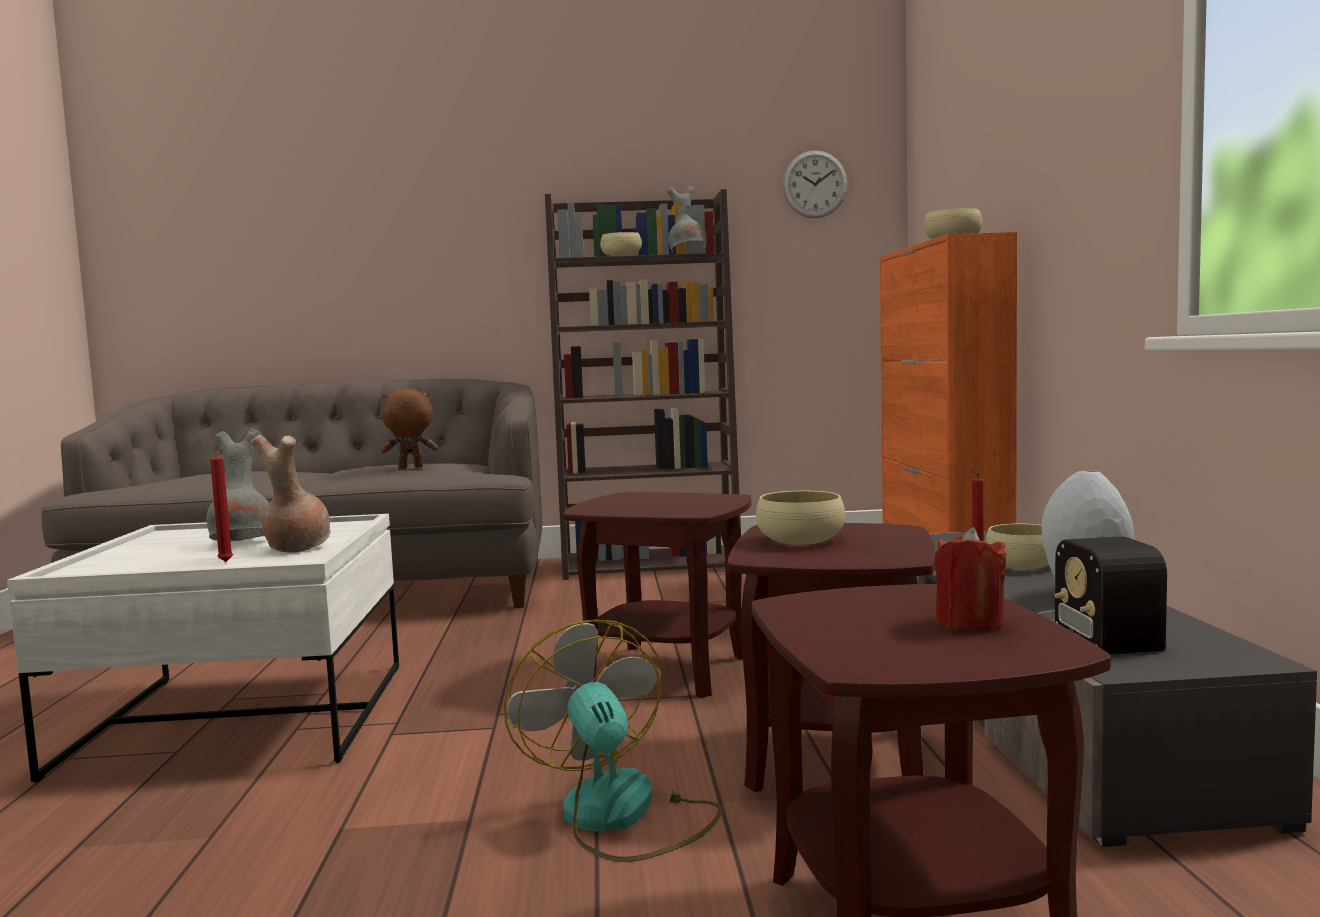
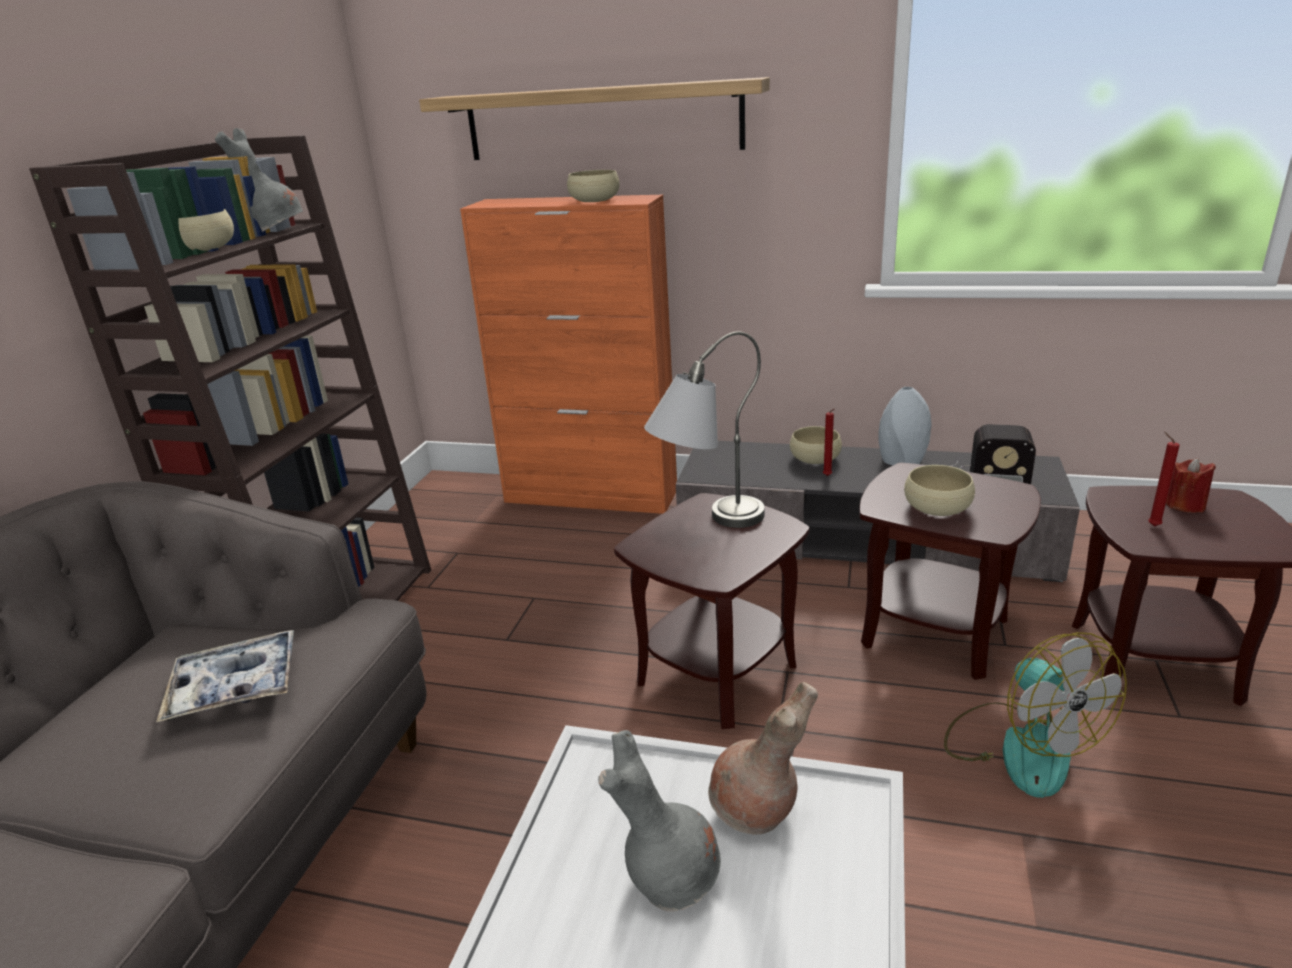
camera: 70 degrees left, 20 degrees up
(228, 561) = (817, 879): red candle -> red candle (1152, 525)
(410, 467) = (235, 686): brown plush toy -> tray
(620, 816) = (1020, 746): fan -> fan turned 105 degrees counterclockwise
(683, 500) = (706, 524): none -> grey table lamp
(814, 184) = (302, 110): wall clock -> none
(998, 162) = (602, 121): none -> shelf

